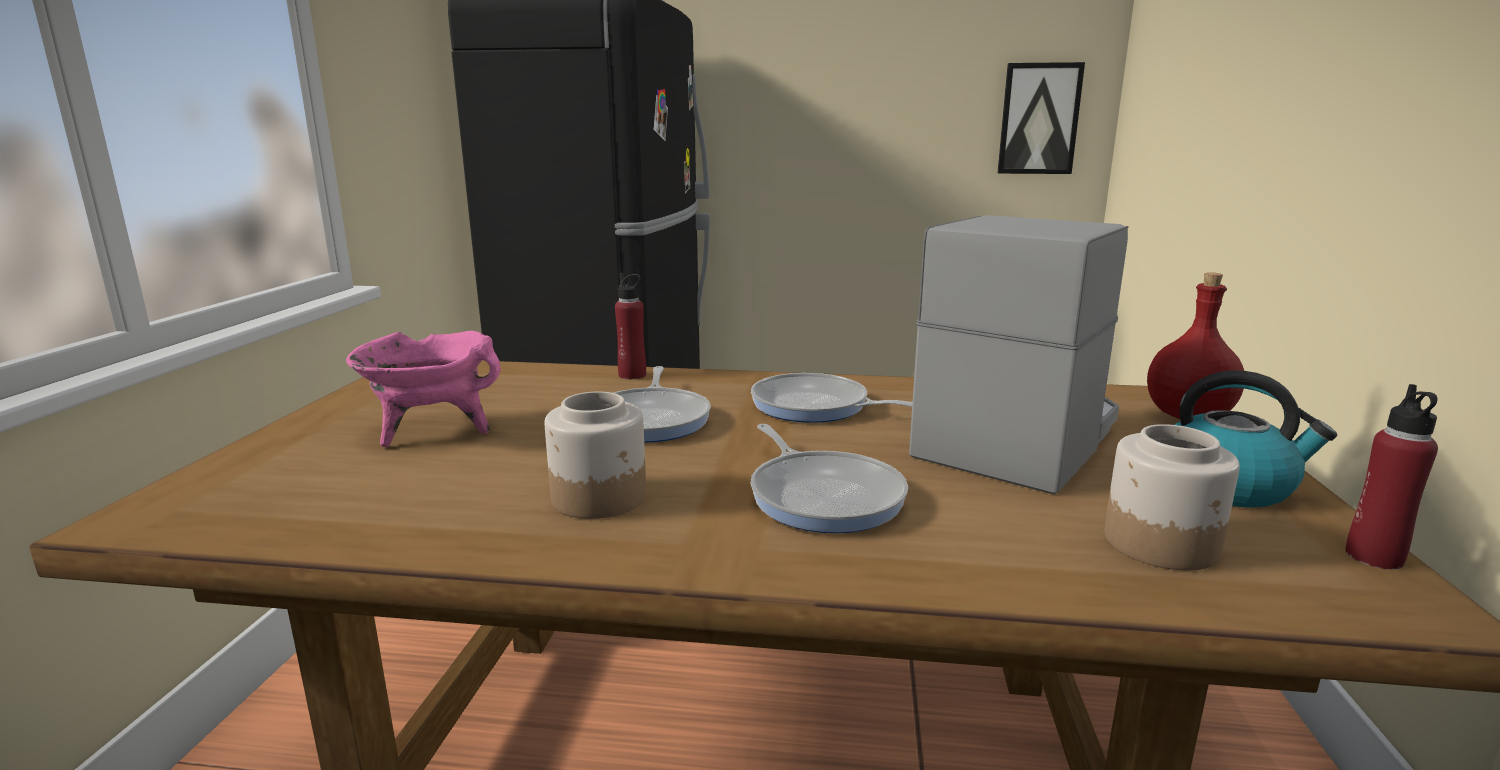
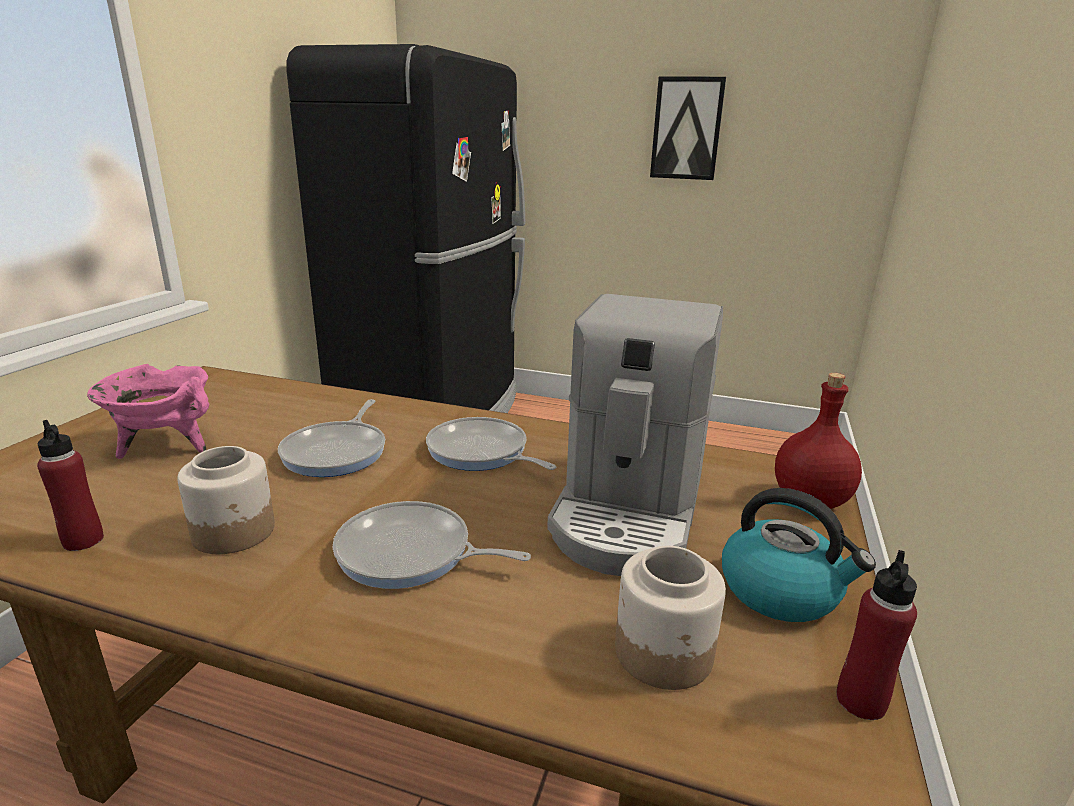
camera: 10 degrees right, 5 degrees up
(632, 375) = (360, 401): red bottle -> red bottle (83, 540)
(823, 496) = (410, 554): frying pan -> frying pan turned 120 degrees clockwise
(1019, 439) = (629, 510): coffee machine -> coffee machine turned 150 degrees clockwise
(1039, 119) = (824, 167): picture -> picture (687, 129)

